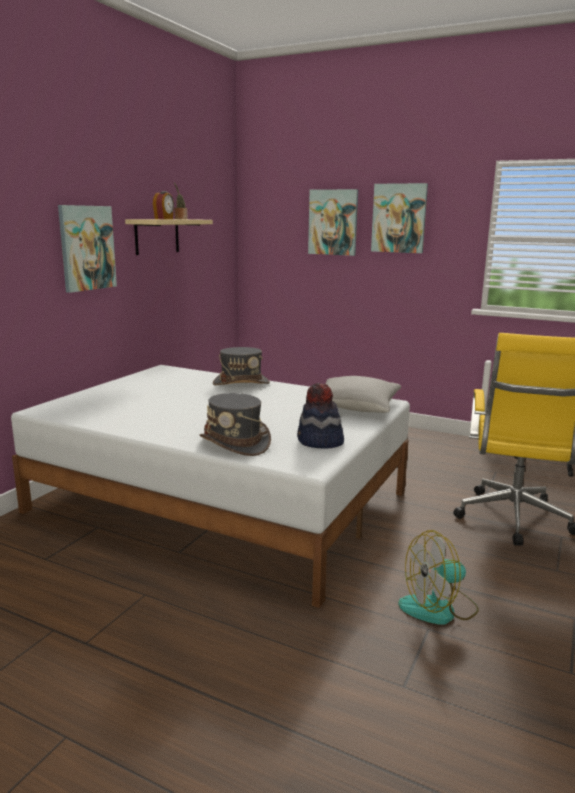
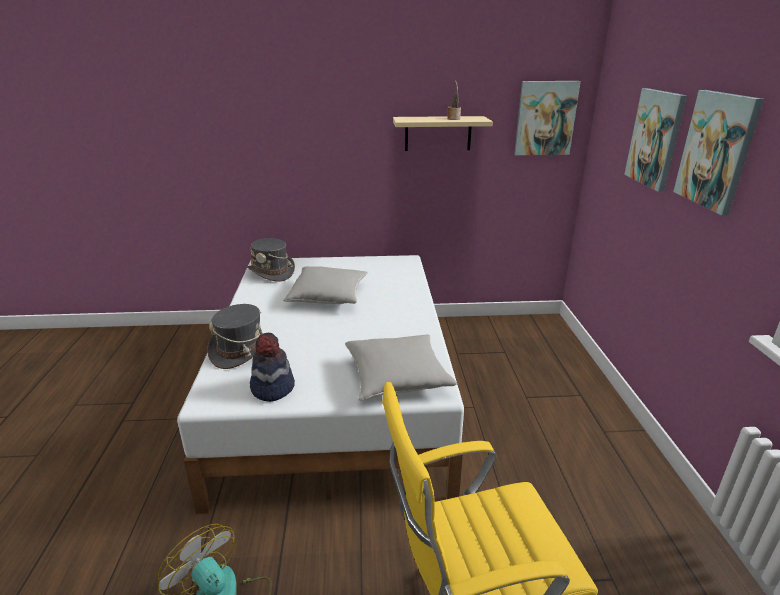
camera: 60 degrees right, 10 degrees up
(87, 248) = (342, 142): picture -> picture (545, 118)
(164, 219) = (427, 119): alarm clock -> none
(183, 401) = (328, 296): none -> grey pillow
(241, 383) = (406, 300): grey hat -> grey hat (272, 272)

